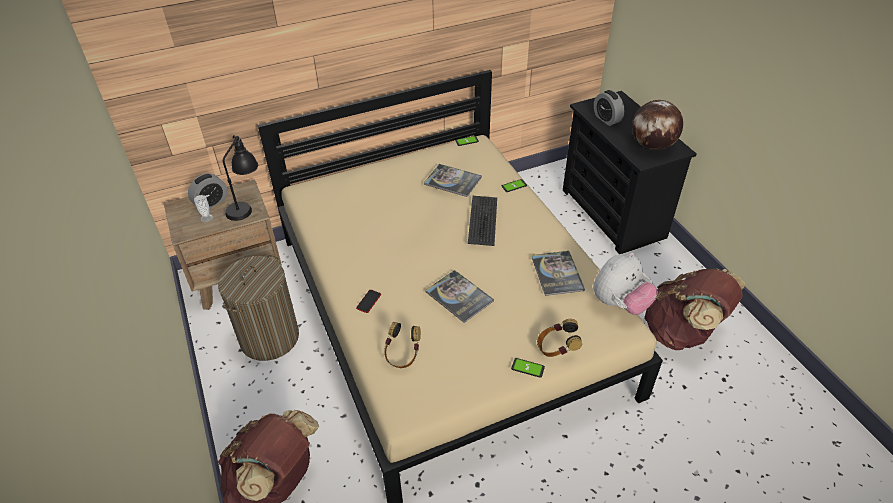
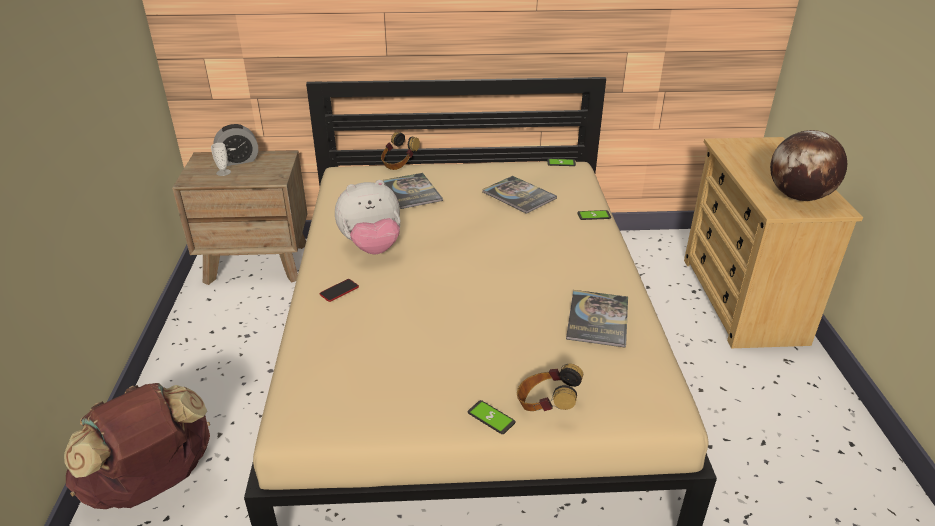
camera: 20 degrees right, 10 degrees down
(246, 205) = (271, 169): black table lamp -> none
(269, 337) = (250, 327): laundry basket -> none
(402, 355) = (338, 357): headphones -> headphones (399, 164)
(459, 296) = (452, 313): book -> book (412, 192)
(483, 220) = (532, 241): keyboard -> none
(606, 119) = (746, 160): alarm clock -> none
(613, 213) = (742, 300): black dresser -> beige dresser
(619, 303) = (670, 376): plush toy -> plush toy (372, 247)
(682, 332) = (786, 469): brown backpack -> none

